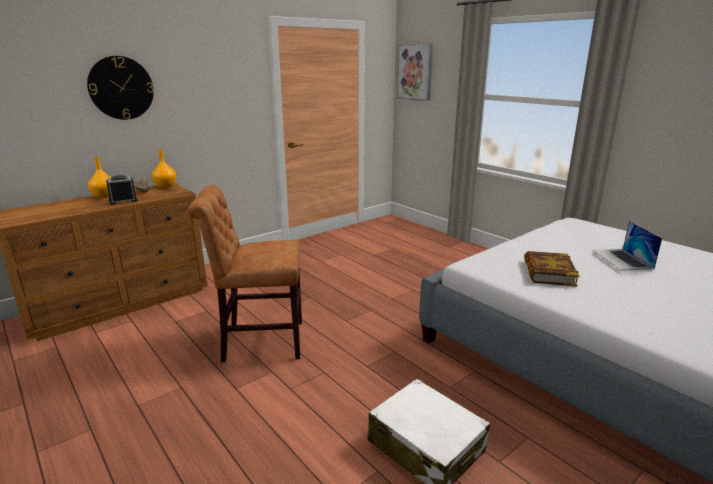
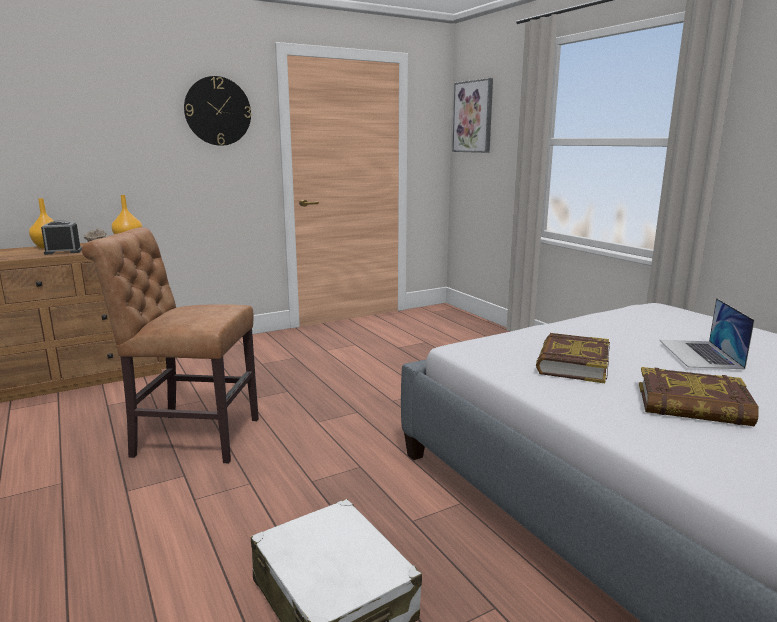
camera: 10 degrees right, 5 degrees down
(121, 88) = (81, 120): wall clock -> wall clock (218, 111)
(637, 298) = (693, 405): none -> book

